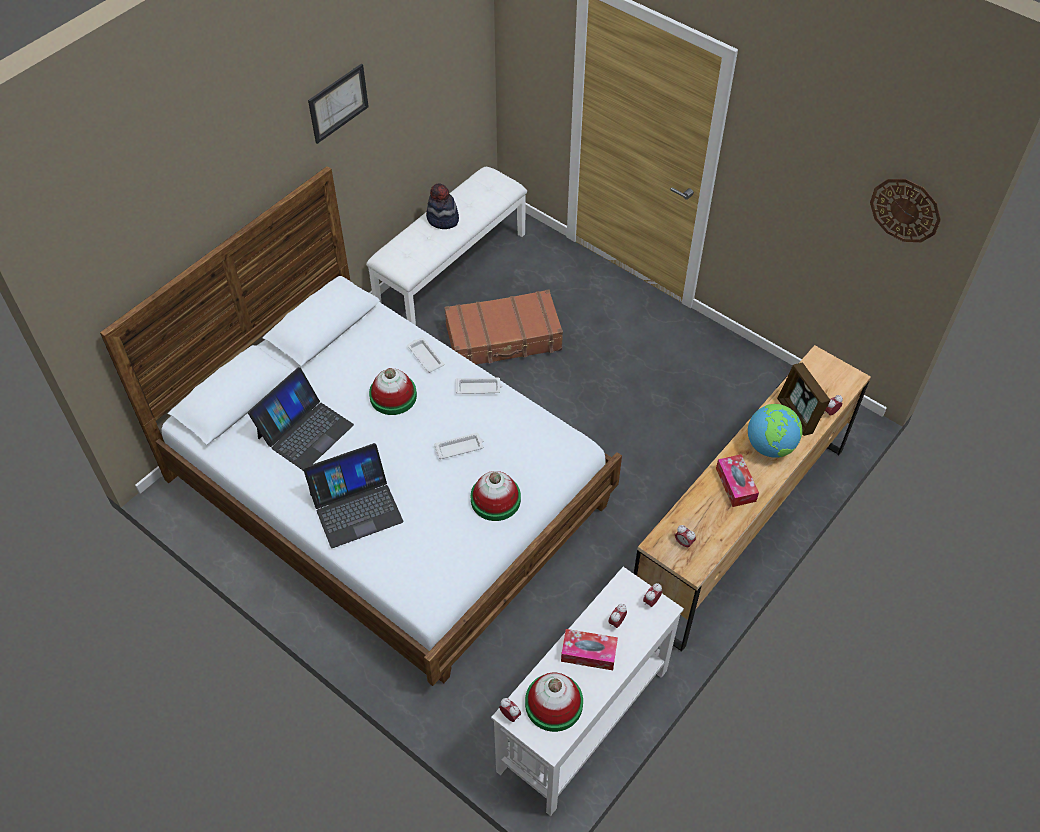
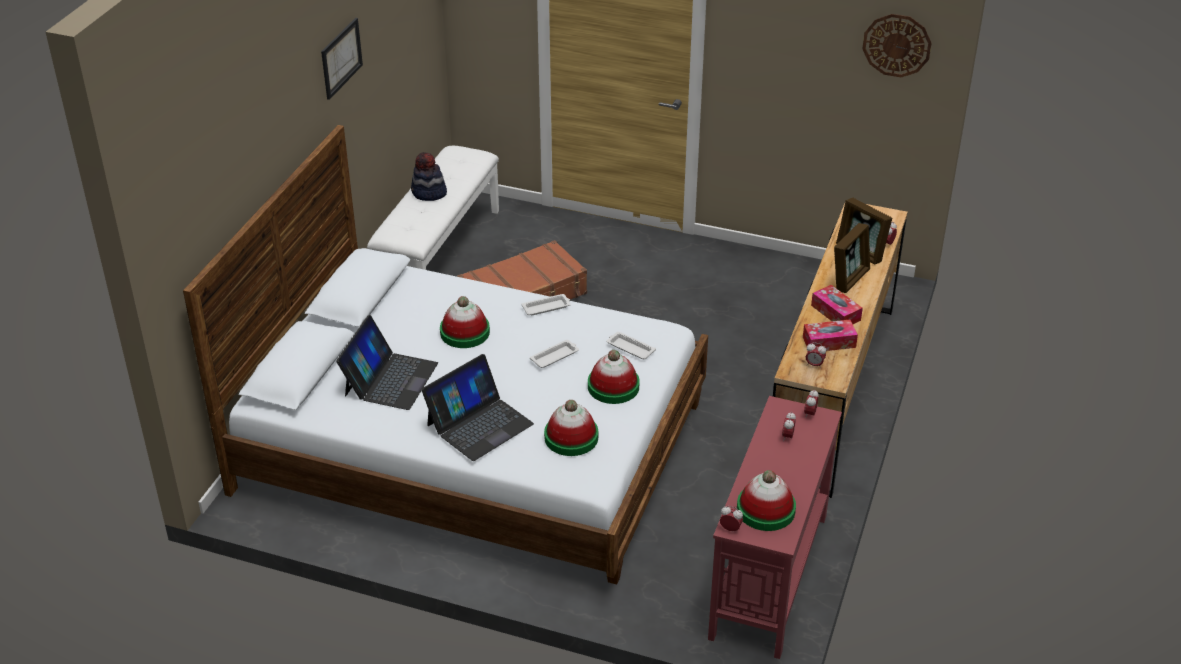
camera: 20 degrees left, 15 degrees down
(425, 356) = (479, 295): white tray -> white tray (630, 348)
(429, 548) = (571, 437): none -> hat
(582, 720) = (768, 576): white console table -> red console table
(588, 653) = (775, 465): tissue box -> tissue box (829, 342)
(770, 446) = (849, 279): globe -> picture frame

